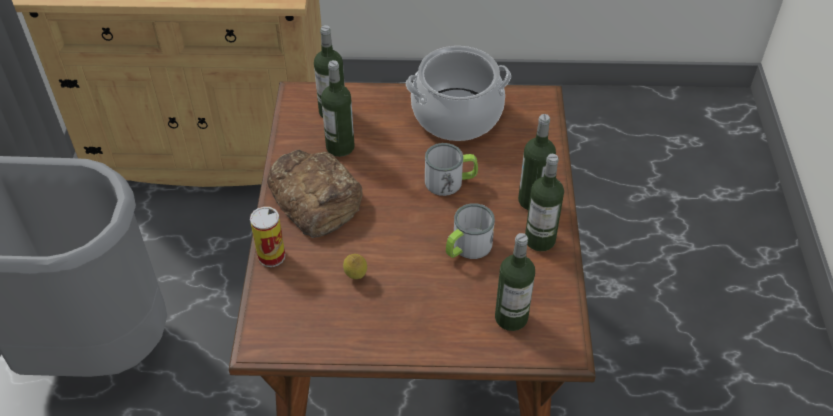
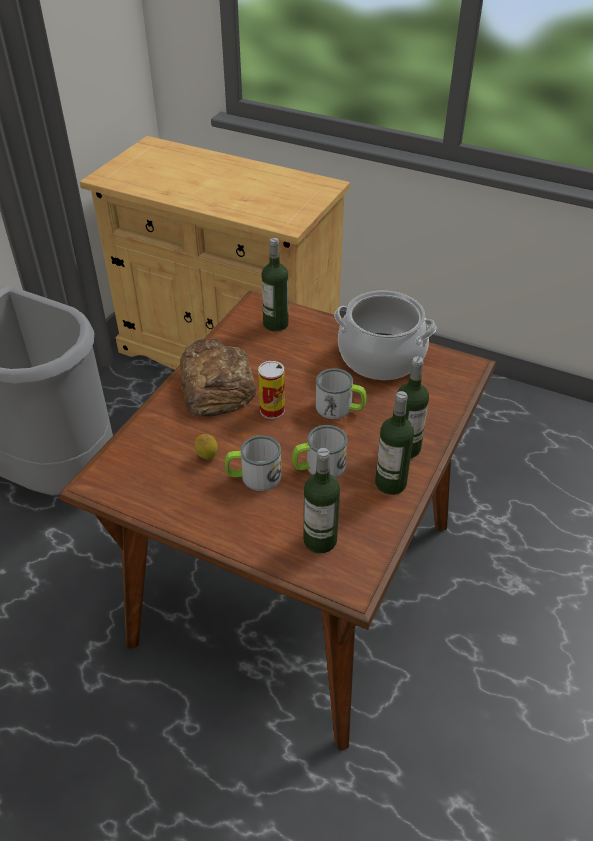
camera: 25 degrees right, 5 degrees down
(271, 256) = (150, 418): can -> can (272, 410)
(340, 147) = (263, 352): bottle -> none
(413, 279) = (253, 477): none -> mug

